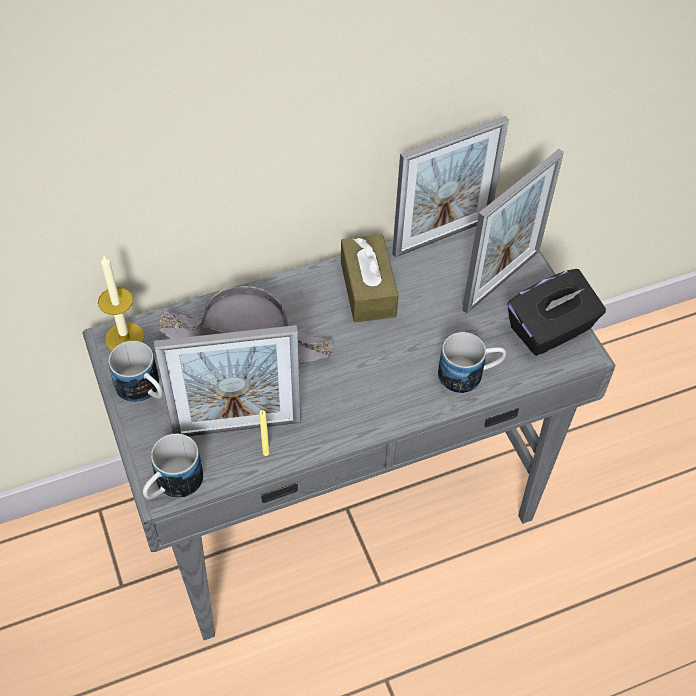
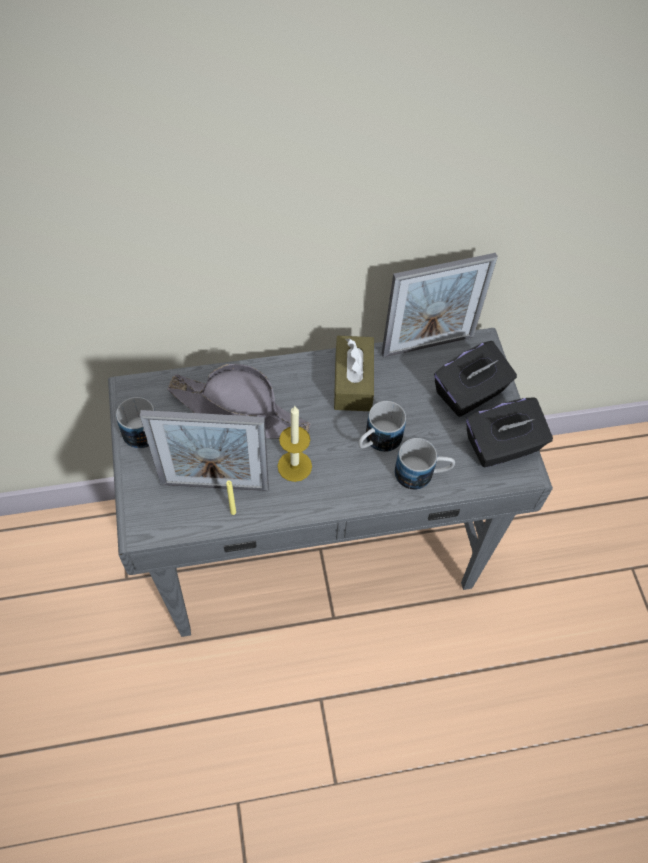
camera: 10 degrees right, 5 degrees up
(124, 338) = (140, 390): candle -> candle (294, 466)
(172, 486) = (149, 527): mug -> mug (377, 441)
(501, 280) = (470, 393): picture frame -> black tissue box

